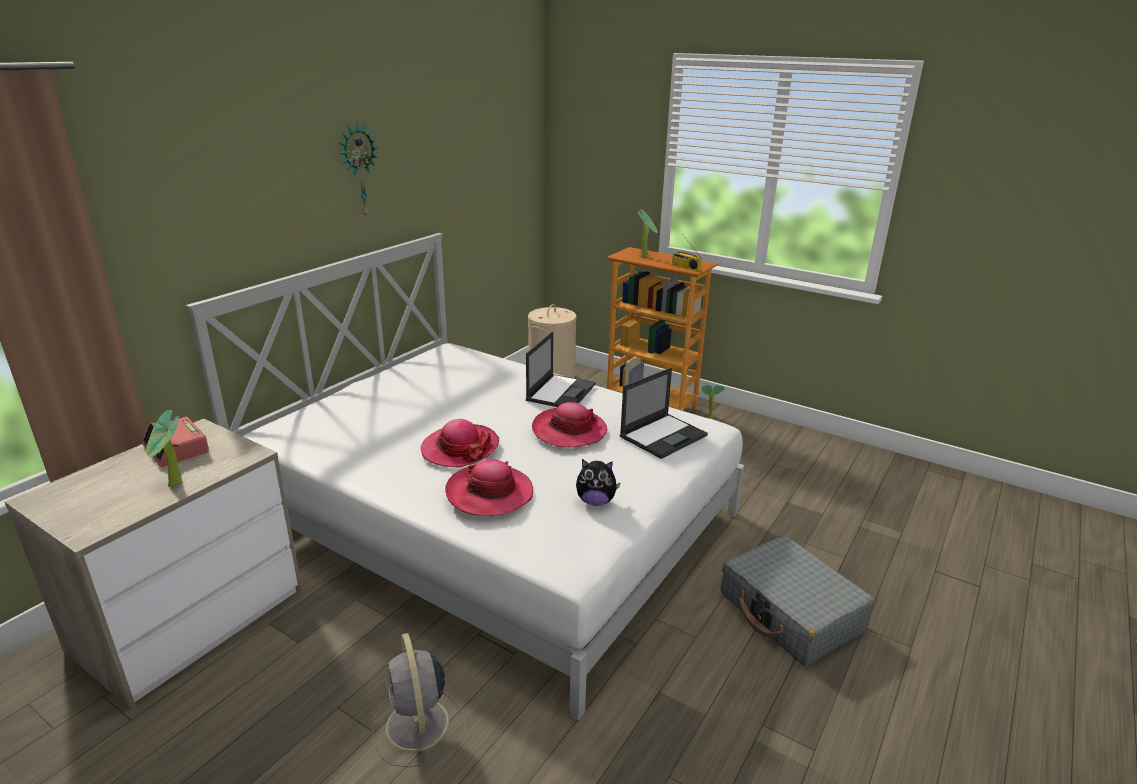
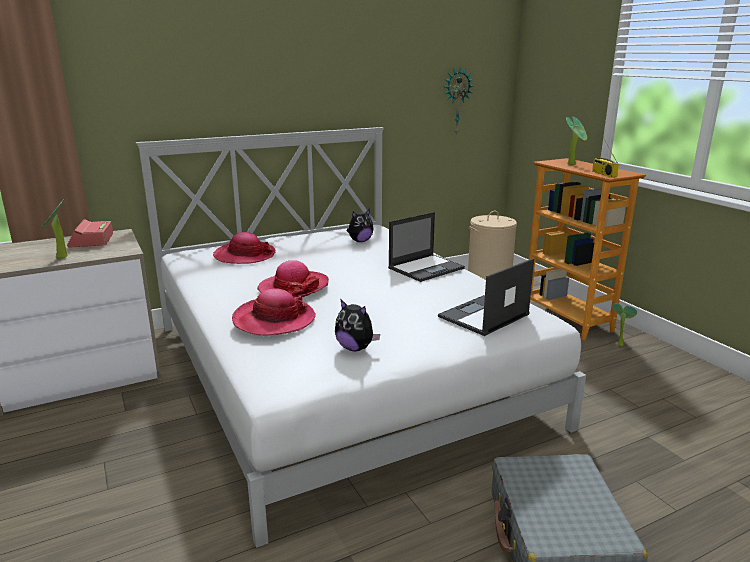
camera: 30 degrees right, 5 degrees down
(358, 171) = (304, 62): wall clock -> wall clock (456, 101)
(418, 727) = (137, 498): grey fan -> none
(457, 371) = (360, 241): none -> plush toy
(569, 430) = (397, 294): hat -> hat (244, 255)
(664, 435) = (483, 316): laptop -> laptop turned 150 degrees clockwise

